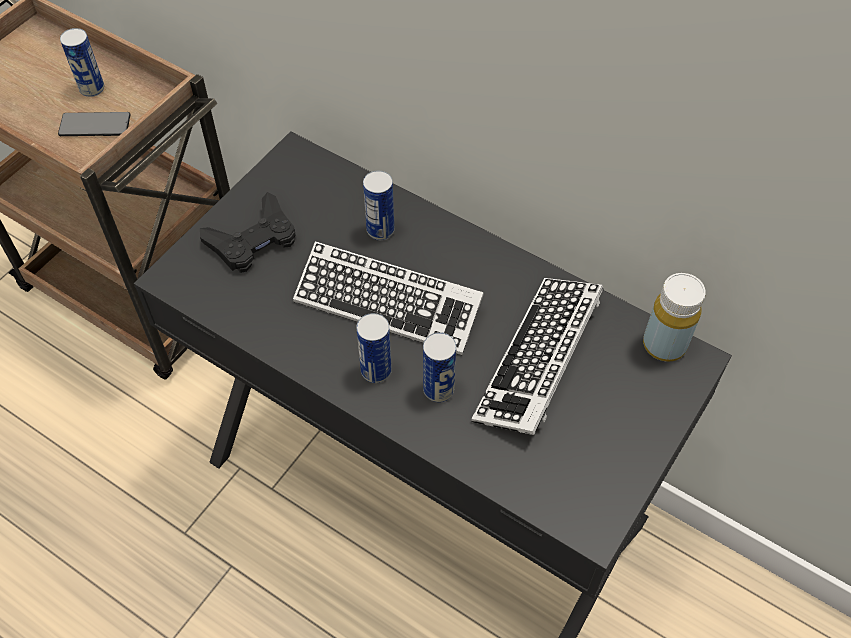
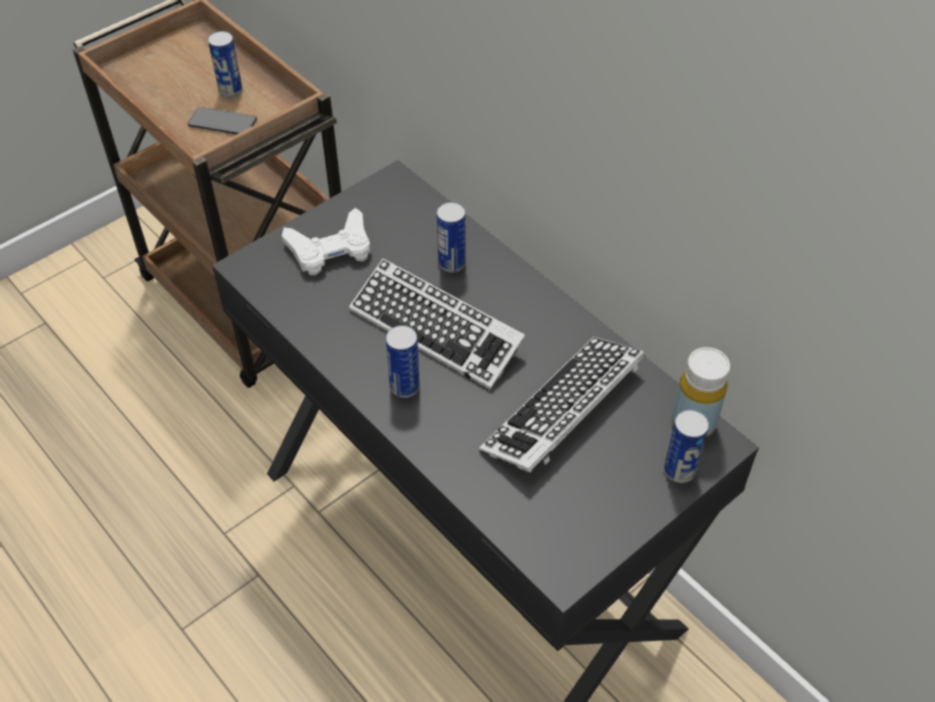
camera: 15 degrees right, 5 degrees down
(253, 240) = (330, 249): black game controller -> white game controller
(438, 390) = (457, 416): can -> can (679, 471)

